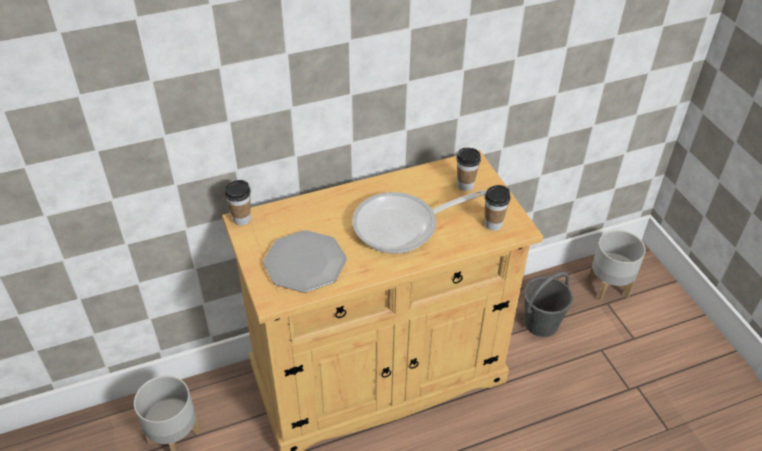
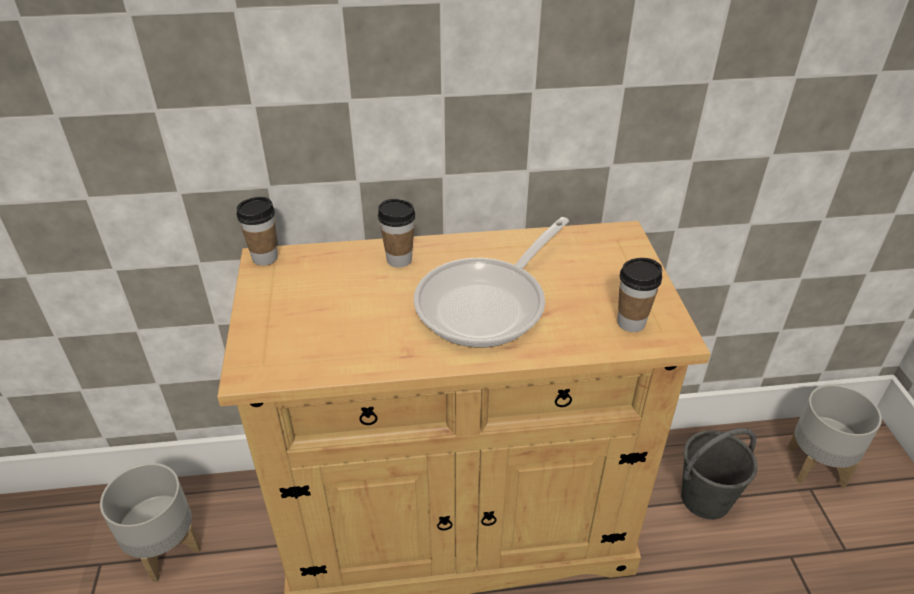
camera: 15 degrees right, 5 degrees down
(305, 263) = (323, 329): plate -> none
(403, 226) = (489, 303): frying pan -> frying pan turned 45 degrees counterclockwise
(465, 185) = (603, 263): cup -> cup (399, 260)

